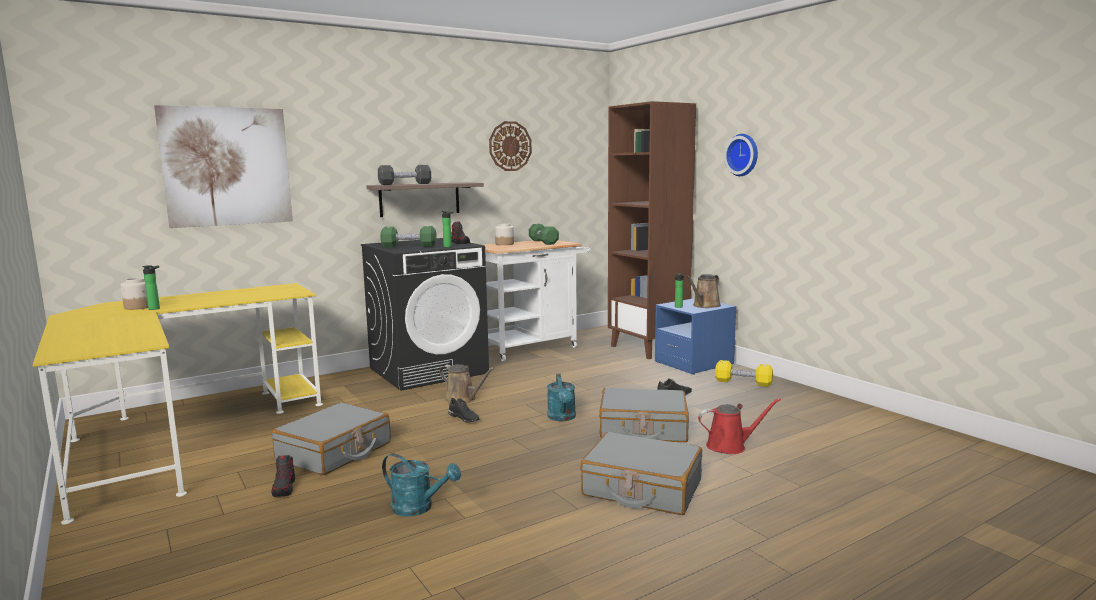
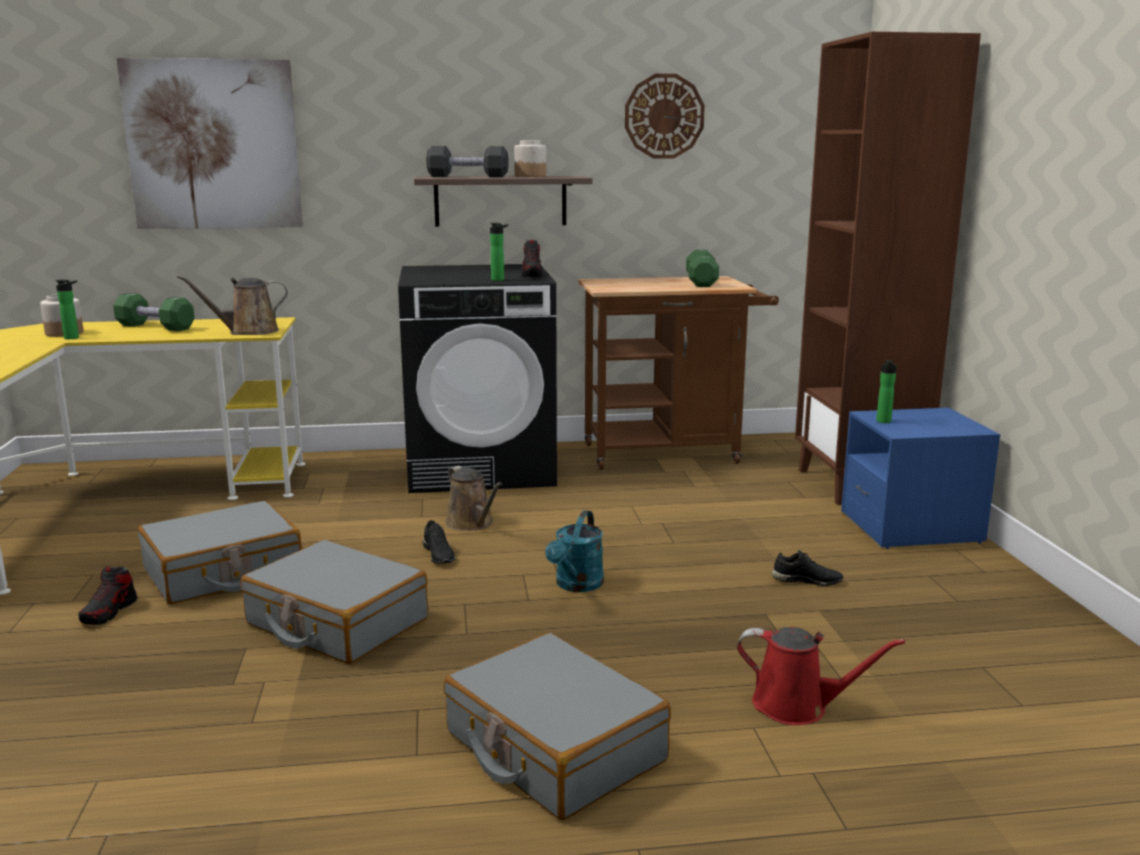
camera: 25 degrees right, 5 degrees up
(409, 246) = (448, 275): green dumbbell -> green dumbbell (155, 327)
(419, 508) = (216, 688): turquoise watering can -> none
(504, 244) = (635, 280): jar -> jar (530, 176)
(532, 347) = (670, 453): white cart -> brown cart
(643, 428) = (682, 634): grey suitcase -> grey suitcase (336, 622)
(705, 306) = (937, 426): brown watering can -> brown watering can (248, 332)
(743, 155) = (1043, 137): wall clock -> none
(743, 382) = (965, 583): yellow dumbbell -> none

